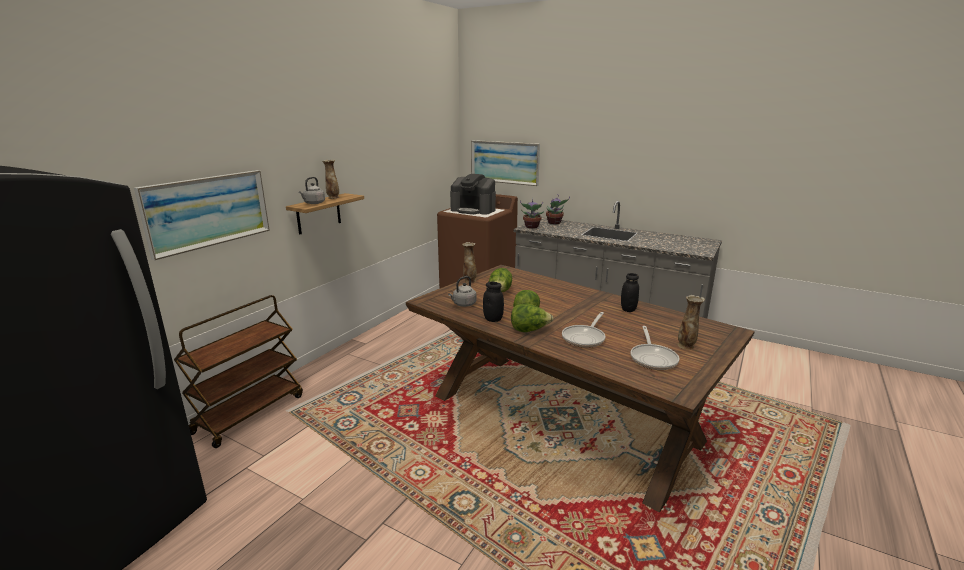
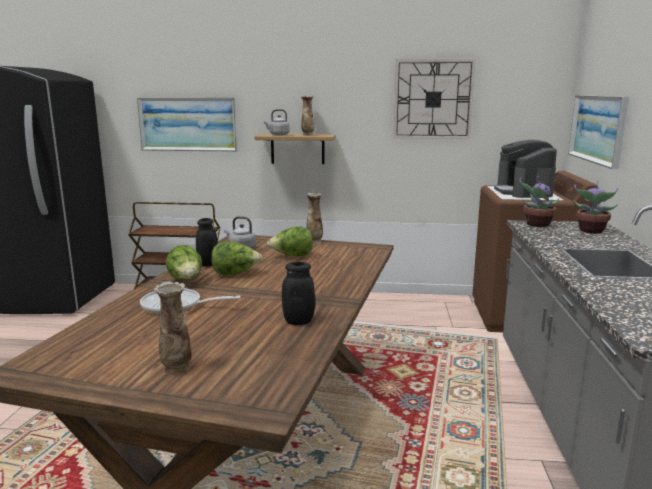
camera: 65 degrees right, 5 degrees down
(400, 151) = (433, 99): none -> wall clock
(653, 358) = (125, 348): frying pan -> none

